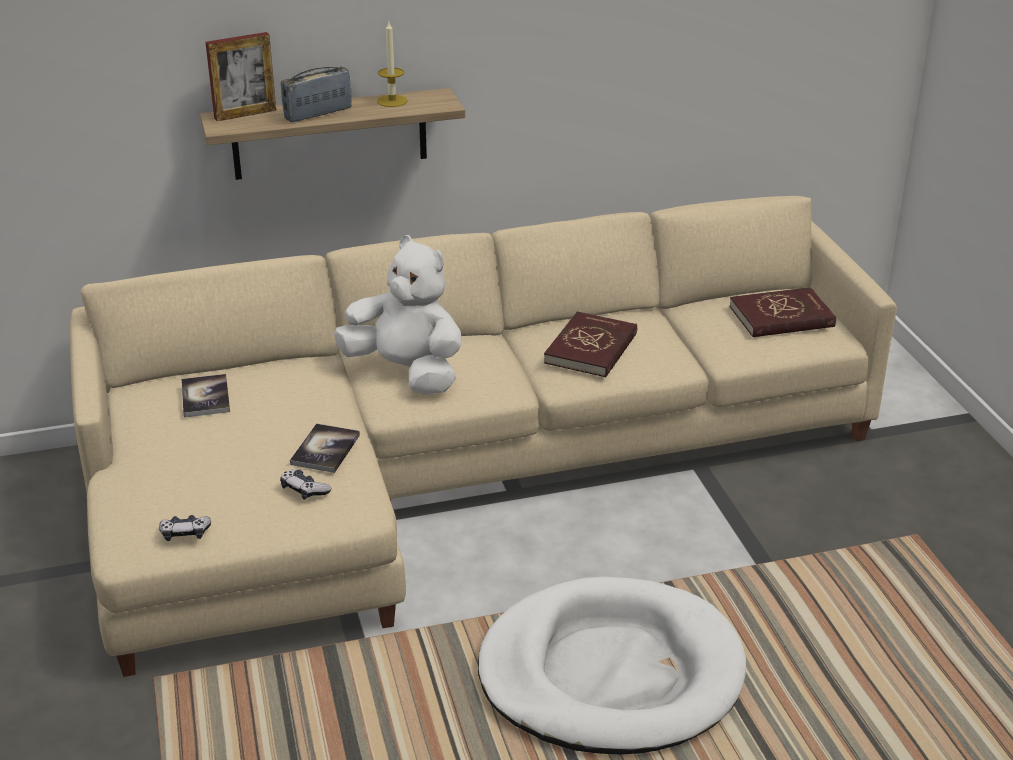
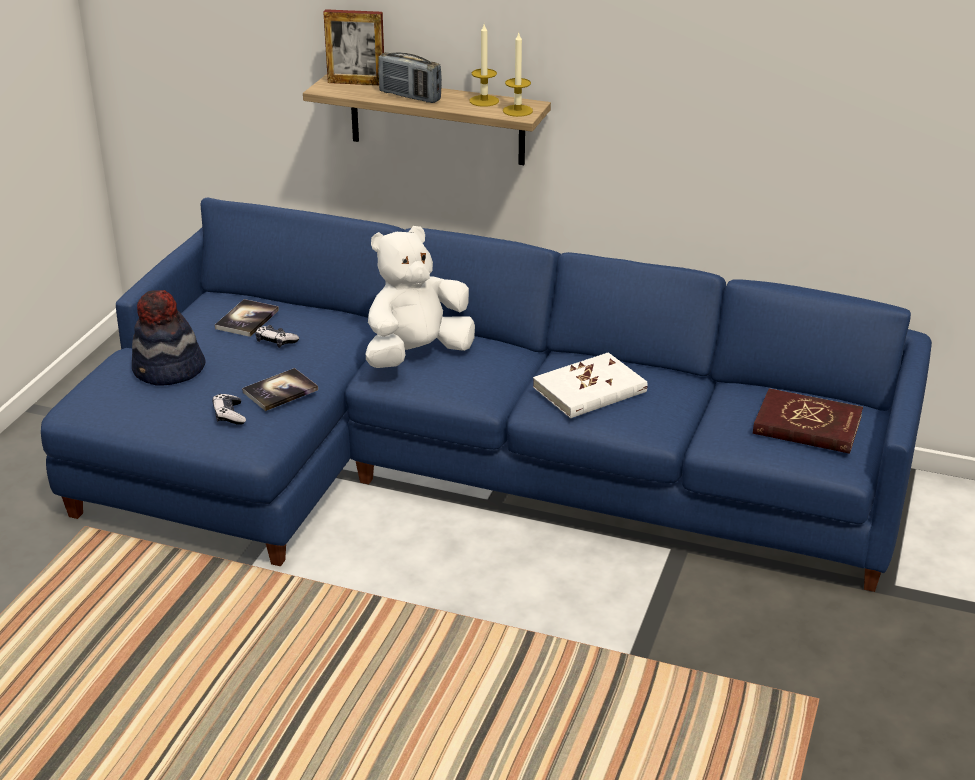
camera: 35 degrees right, 0 degrees up
(185, 533) = (116, 413): game controller -> game controller (276, 342)
(189, 473) = (168, 371): none -> hat
(318, 114) = (410, 96): radio -> radio turned 150 degrees counterclockwise
(406, 372) = (416, 355): white plush toy -> white plush toy turned 105 degrees counterclockwise
(435, 102) = (517, 111): none -> candle
(450, 473) = (458, 467): beige sofa -> blue sofa
(591, 348) = (590, 390): red book -> white book
(610, 673) = (398, 682): white dog bed -> none

